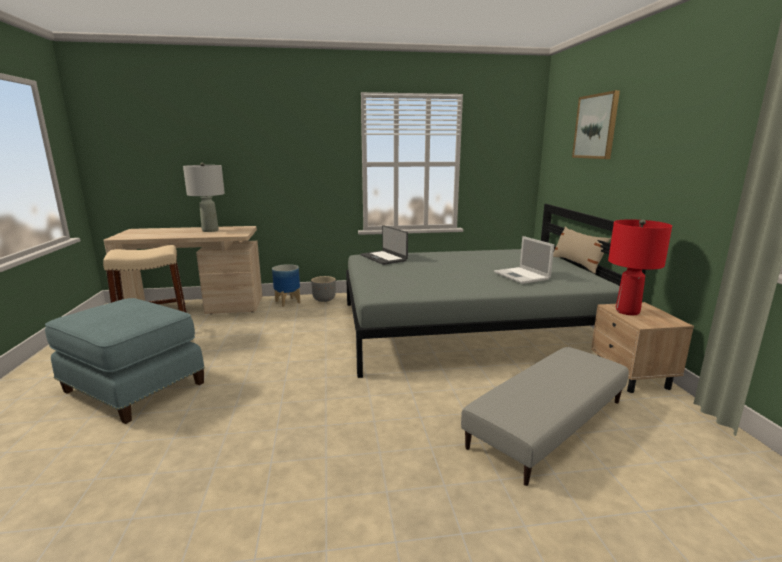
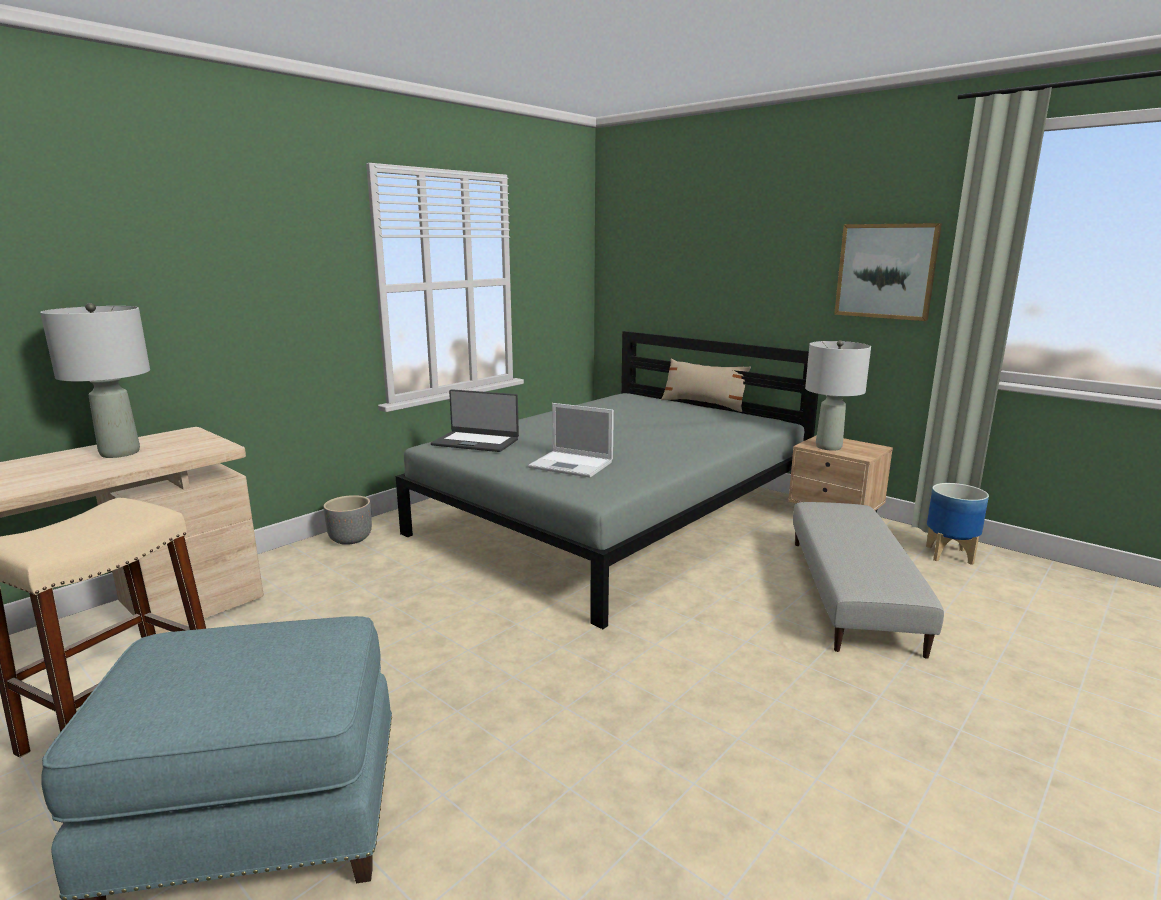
camera: 40 degrees left, 0 degrees up
(287, 302) = (289, 562): planter -> planter (948, 555)
(522, 276) = (692, 429): laptop -> laptop (572, 465)
(596, 126) = (703, 229): picture -> picture (886, 271)
(627, 311) = (828, 447): red table lamp -> grey table lamp

